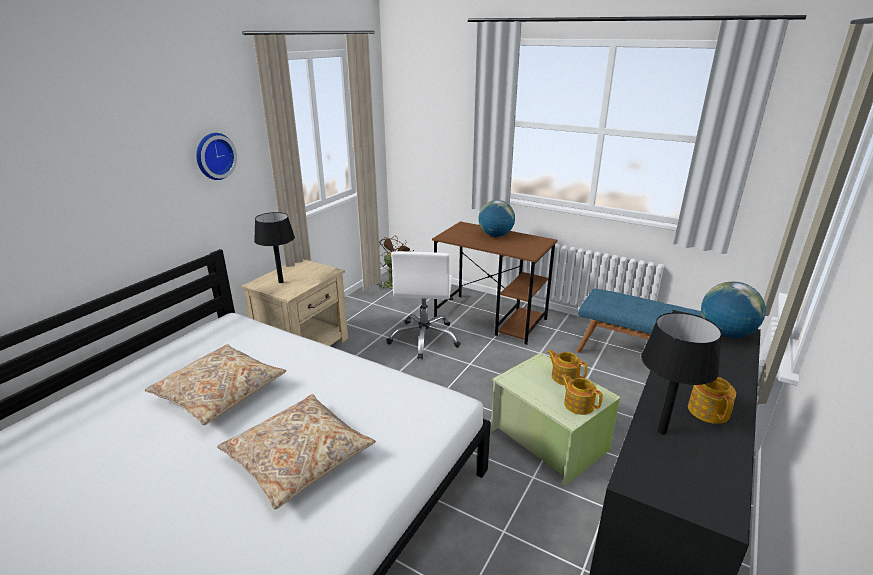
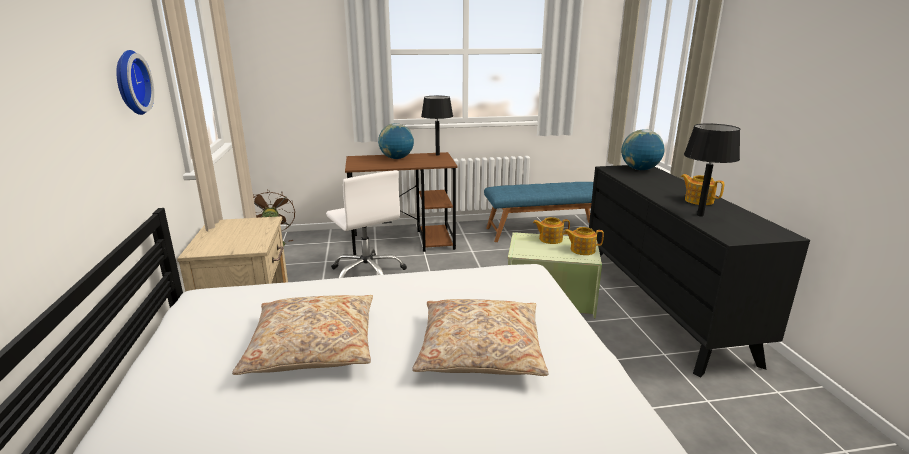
camera: 40 degrees left, 5 degrees down
(281, 282) = (226, 242): black table lamp -> black table lamp (437, 155)

